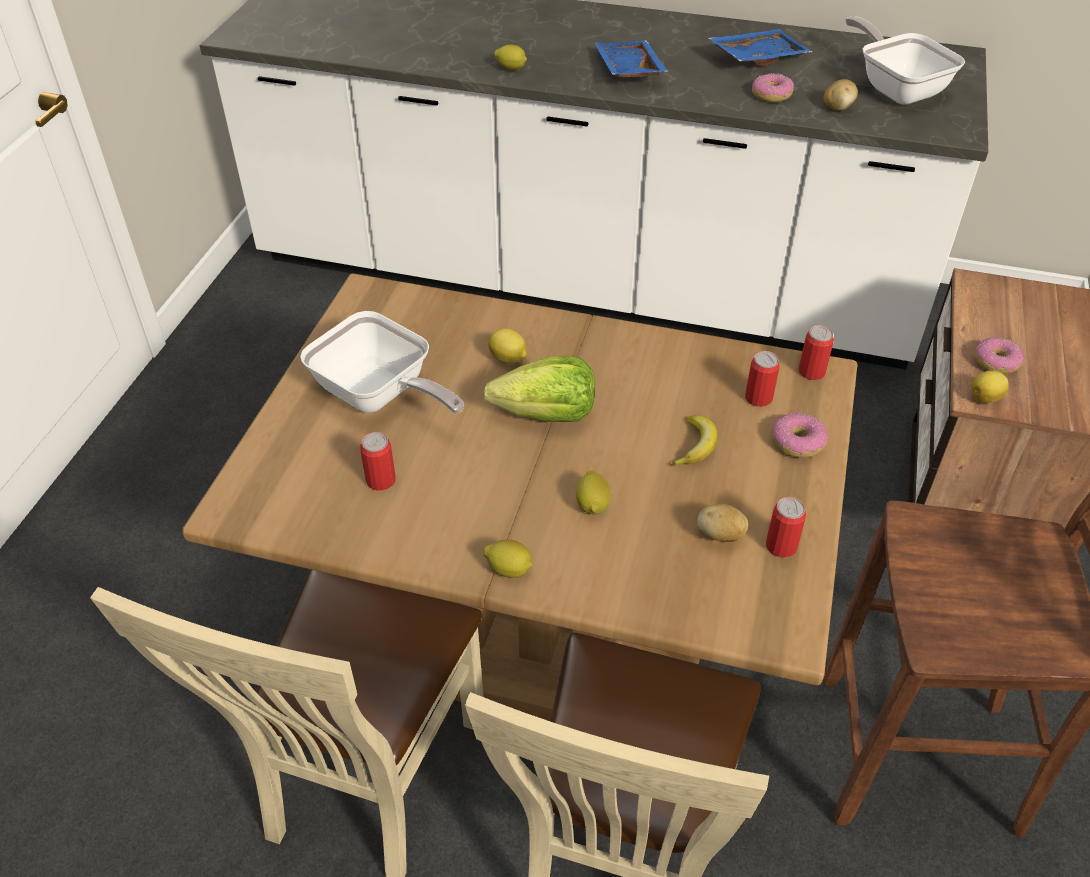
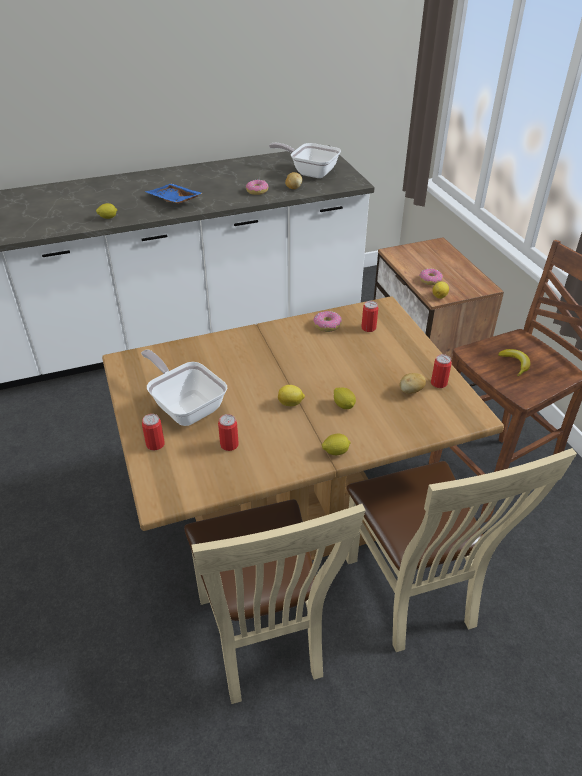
camera: 35 degrees left, 5 degrees down
(380, 396) = (186, 406): frying pan -> frying pan turned 135 degrees counterclockwise
(508, 359) = (236, 360): lemon -> lemon (291, 403)
(546, 415) = (281, 377): lettuce -> none
(695, 446) = (363, 360): banana -> banana (515, 364)
(757, 57) = (232, 177): blue tray -> none
(797, 442) = (403, 339): donut -> donut (327, 325)
(811, 372) = (379, 308): can -> can (155, 444)

